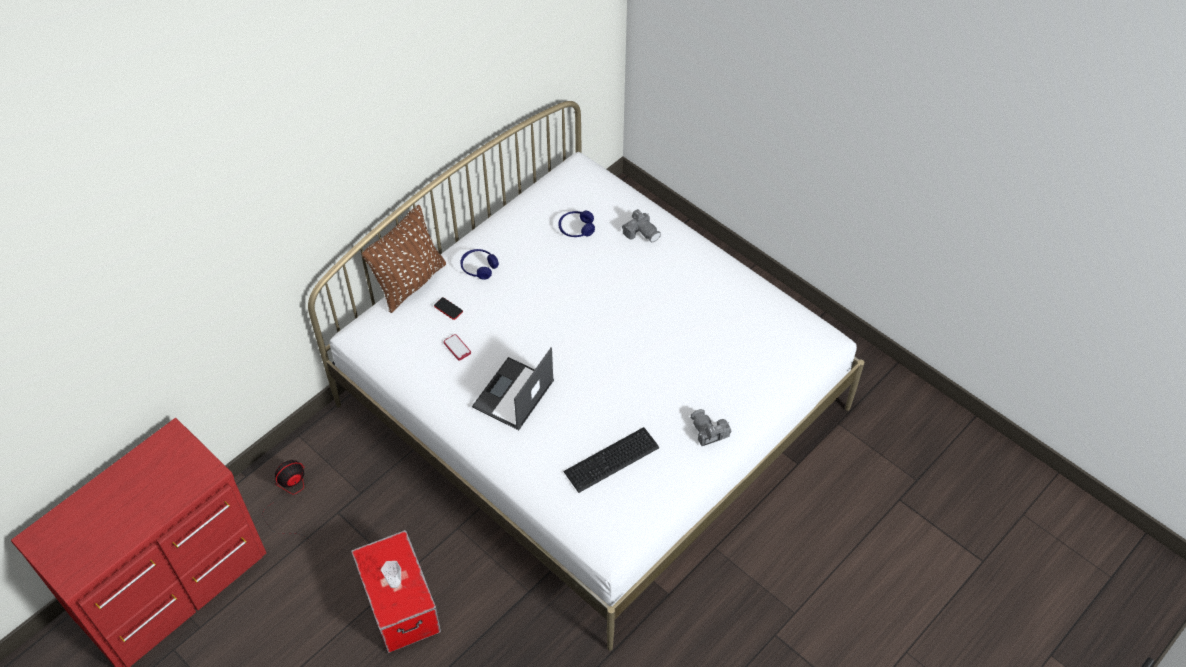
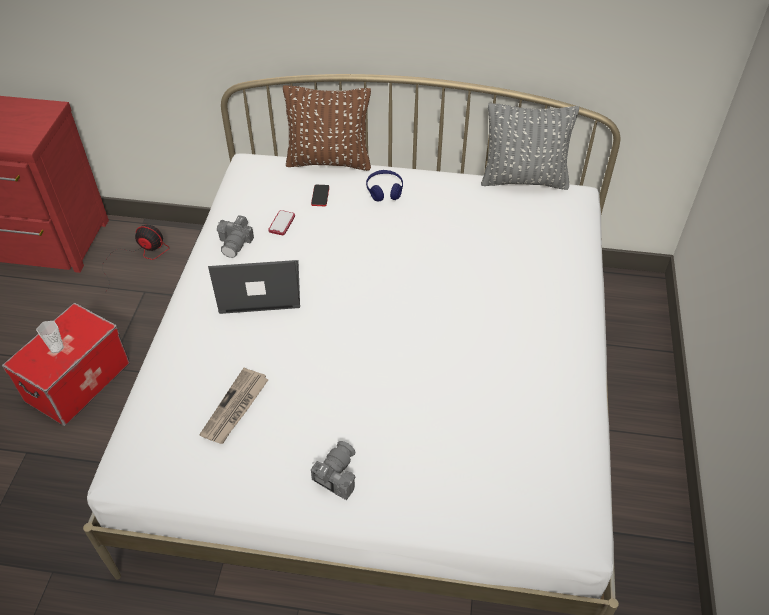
camera: 55 degrees right, 5 degrees down
(540, 184) = (524, 180): none -> grey pillow
(576, 228) = (497, 228): blue headphones -> none
(613, 460) = (235, 408): keyboard -> newspaper
(641, 232) = (546, 277): camera -> camera (236, 243)

